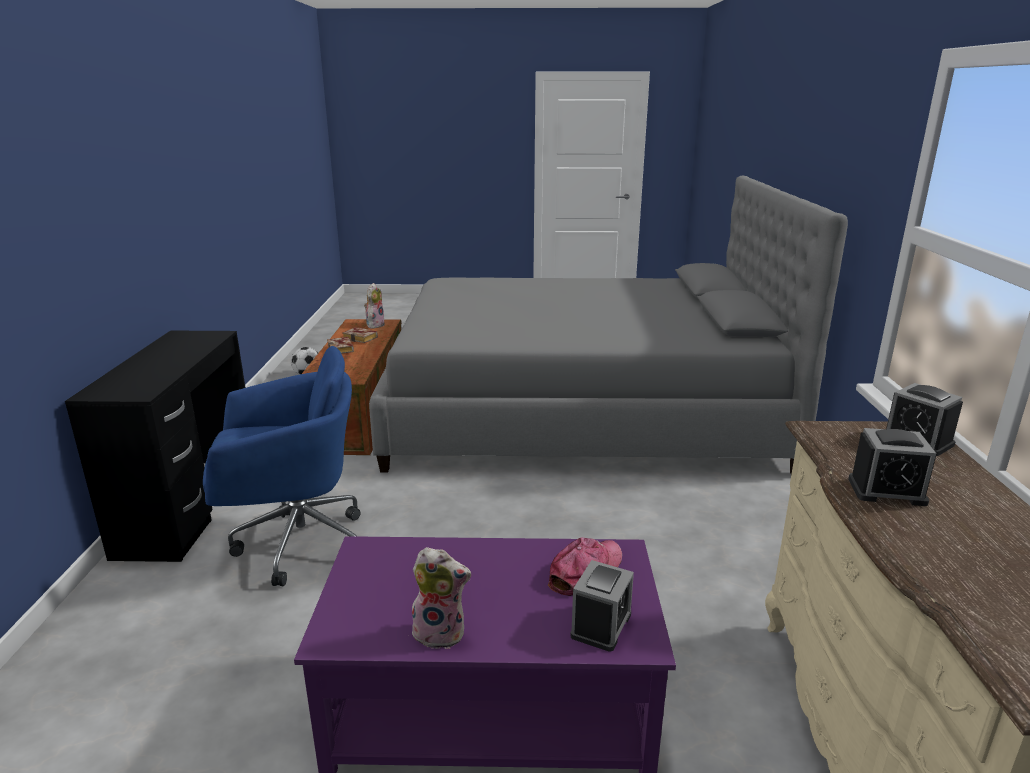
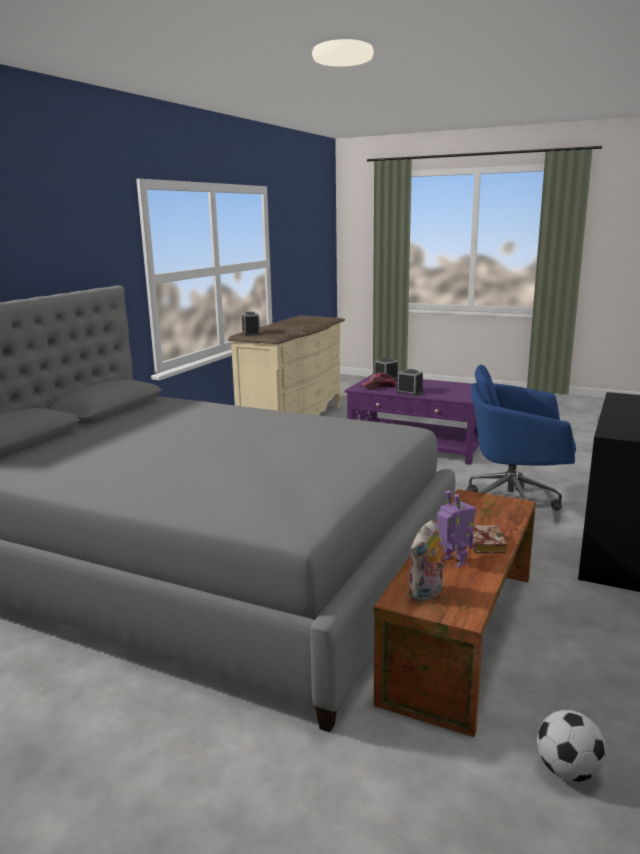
camera: 155 degrees left, 5 degrees down
(362, 338) = (453, 562): book -> toy robot
(441, 632) = (441, 383): plush toy -> none
(886, 491) = (295, 329): alarm clock -> alarm clock (409, 392)

